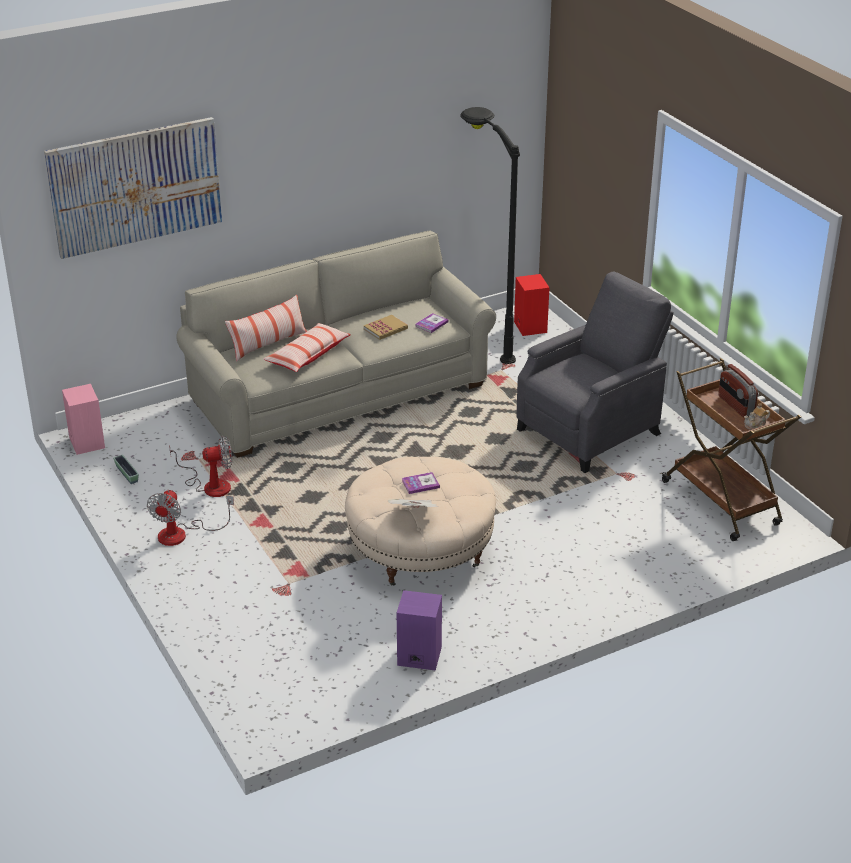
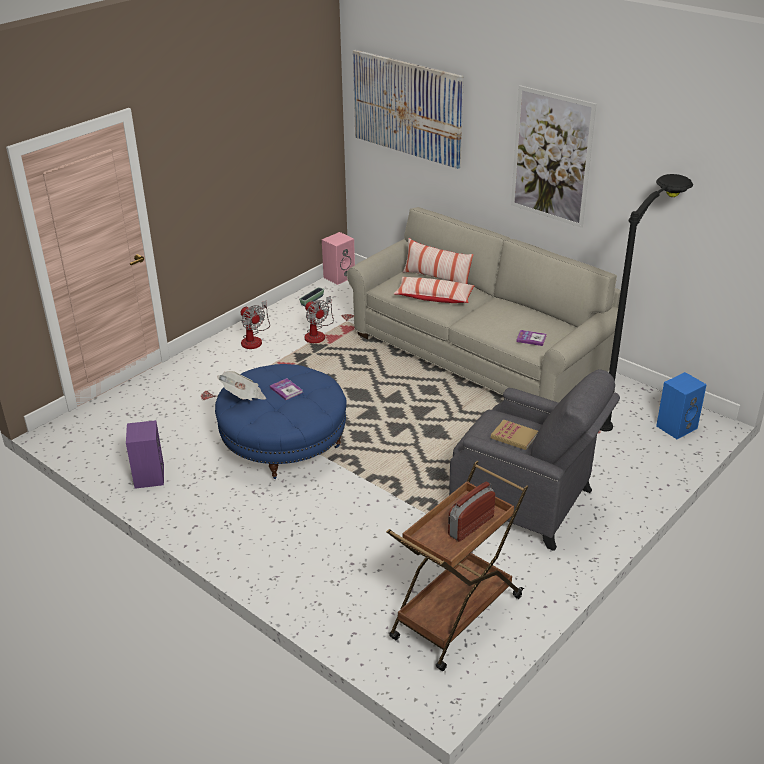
camera: 70 degrees right, 0 degrees up
(182, 534) = (254, 339): fan -> fan turned 120 degrees counterclockwise
(330, 154) = (551, 157): none -> picture
(385, 329) = (503, 320): book -> book (514, 436)
(420, 550) = (284, 446): beige ottoman -> blue ottoman
(529, 326) = (676, 426): red speaker -> blue speaker
(755, 425) = (439, 546): teapot -> none

